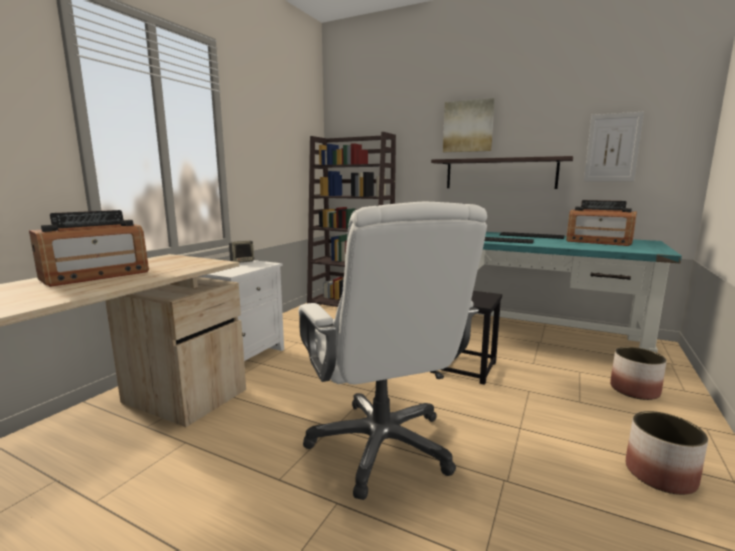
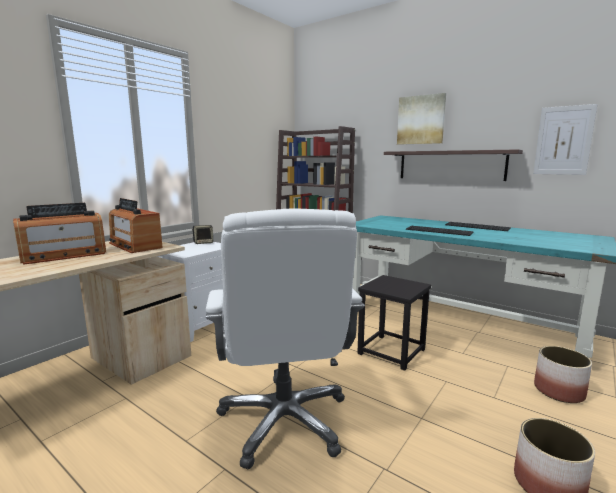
camera: 10 degrees right, 0 degrees up
(598, 242) = (541, 236): radio -> radio (135, 245)

